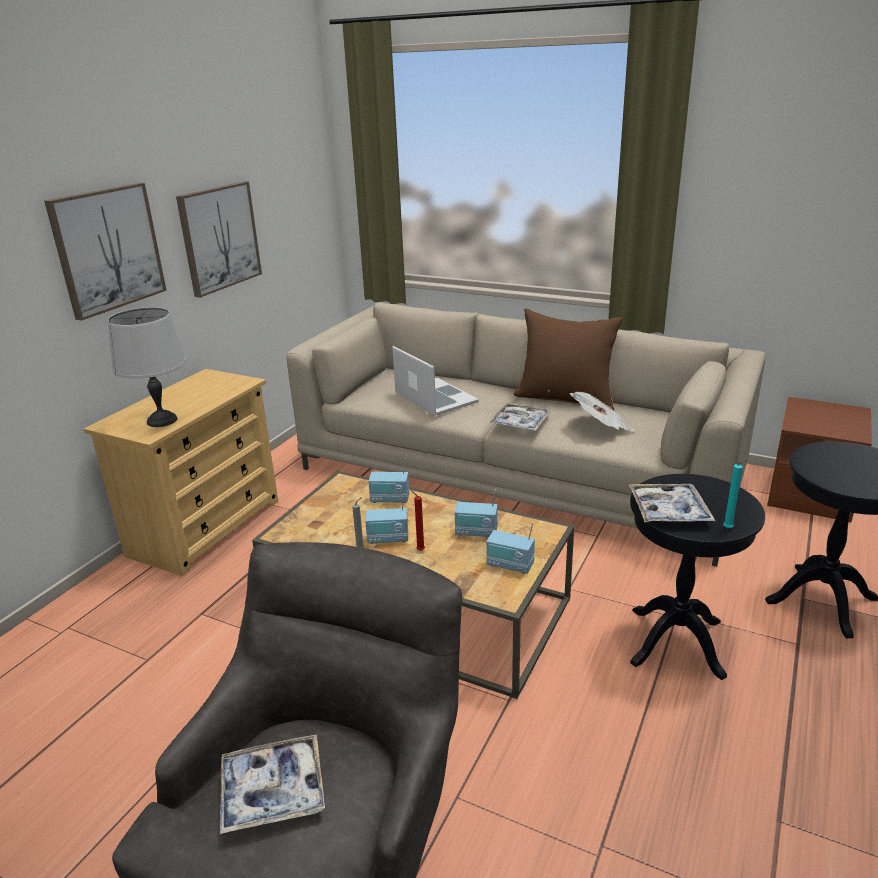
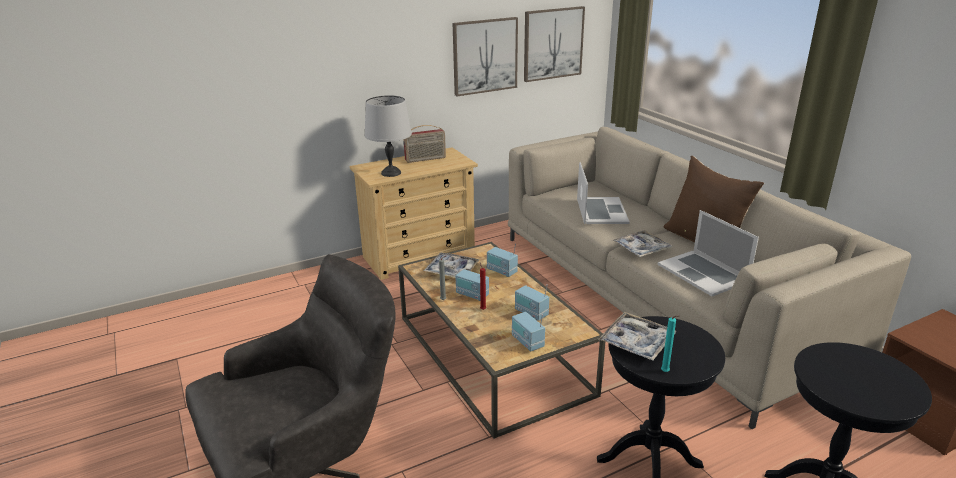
camera: 35 degrees right, 0 degrees up
(107, 249) = (391, 53): picture -> picture (552, 43)
(189, 391) = (425, 159): none -> radio
(272, 791) = (264, 392): tray -> tray (451, 270)
(601, 427) = (703, 273): newspaper -> laptop

